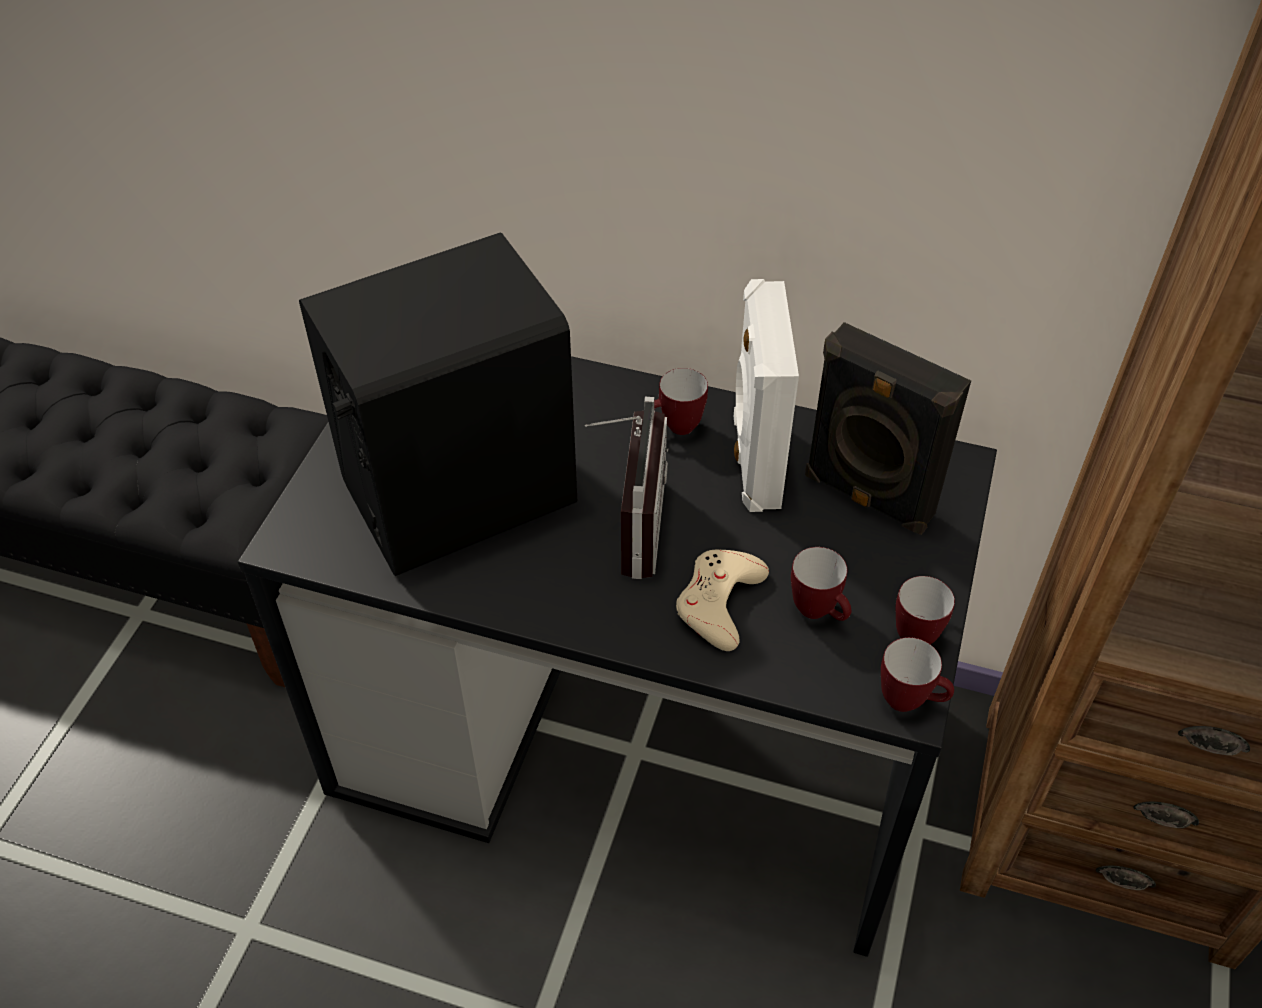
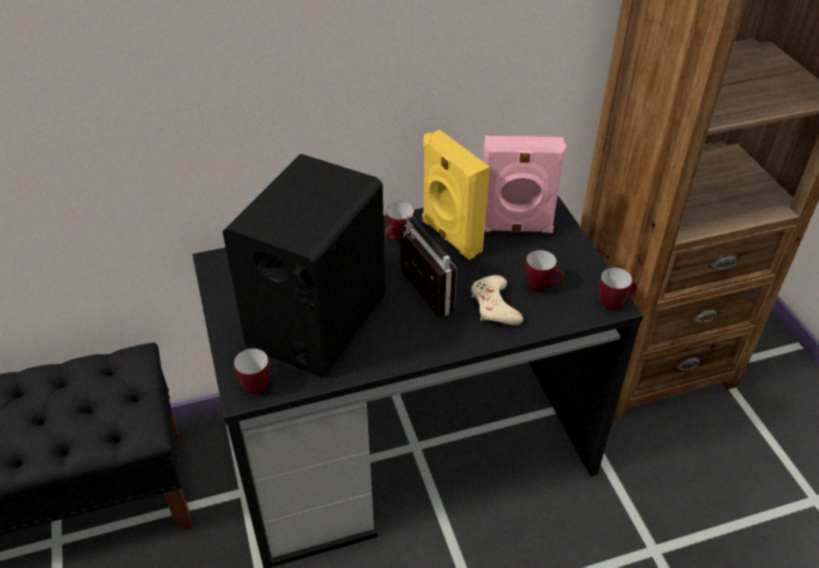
camera: 35 degrees left, 5 degrees down
(754, 462) = (449, 237): white speaker -> yellow speaker
(867, 498) = (515, 228): black speaker -> pink speaker
(917, 631) = (589, 273): mug -> mug (256, 384)

